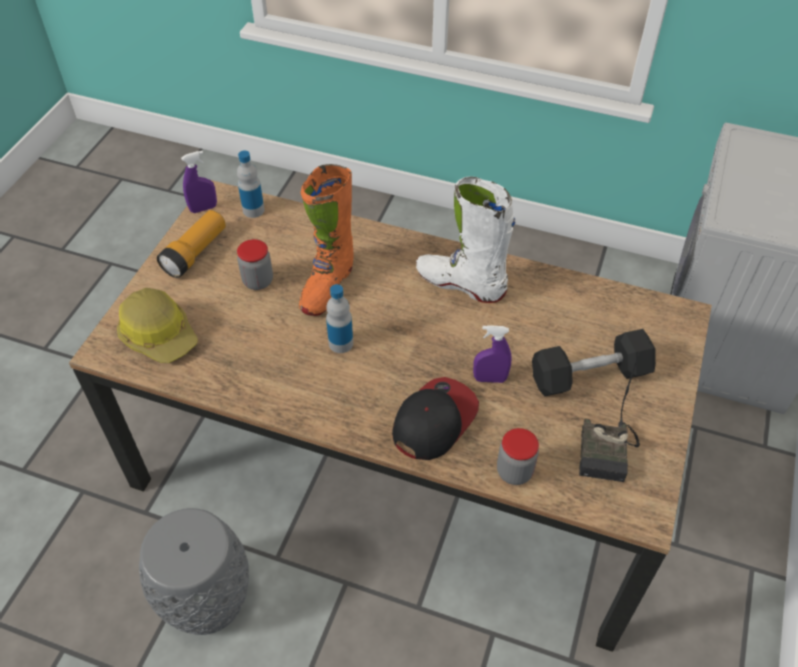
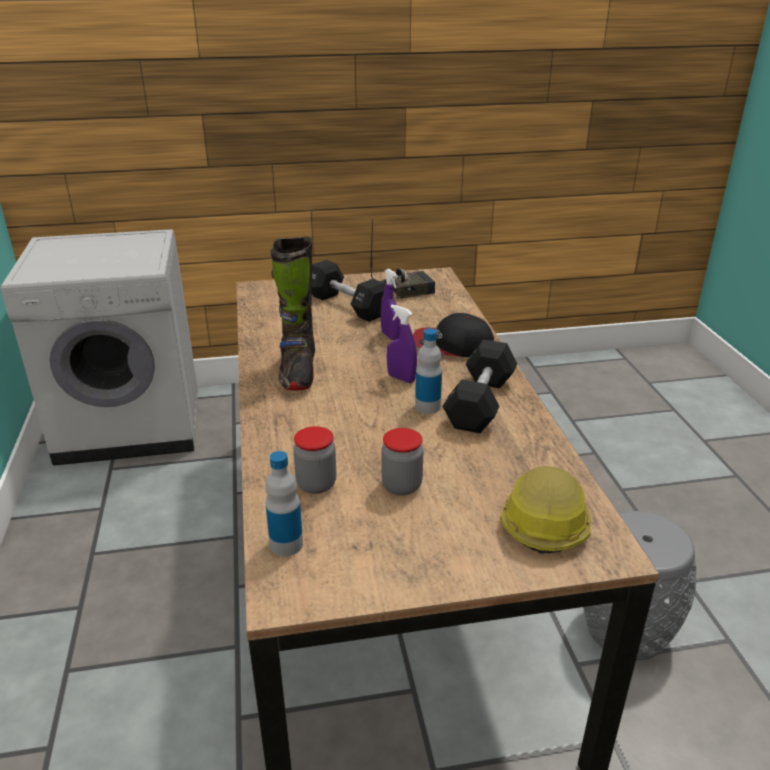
camera: 120 degrees left, 20 degrees down
(195, 253) = (403, 558): flashlight -> none
(203, 208) = (316, 596): purple spray bottle -> purple spray bottle (401, 378)
(318, 382) = (480, 402): none -> black dumbbell
(327, 286) = (365, 438): orange boot -> none
(460, 284) = (298, 372): white boot -> black boot
(514, 471) = (457, 311): jar -> jar (316, 484)

